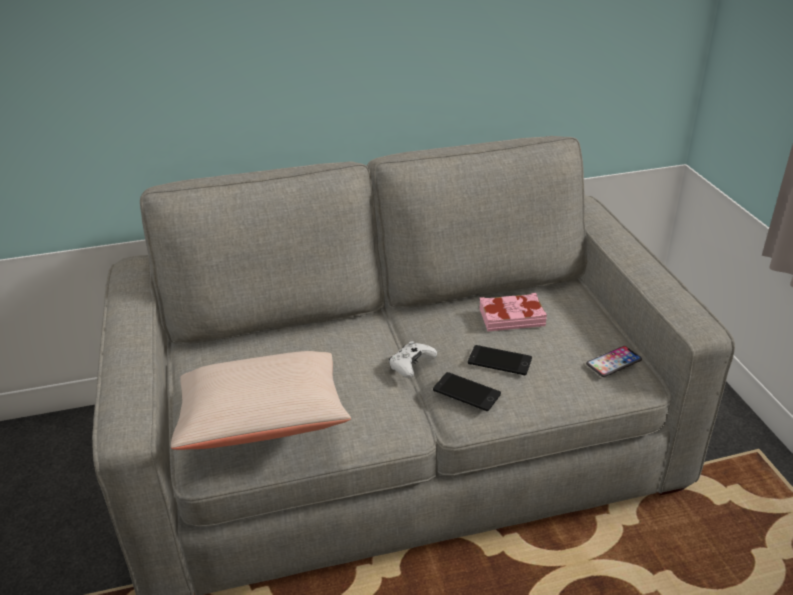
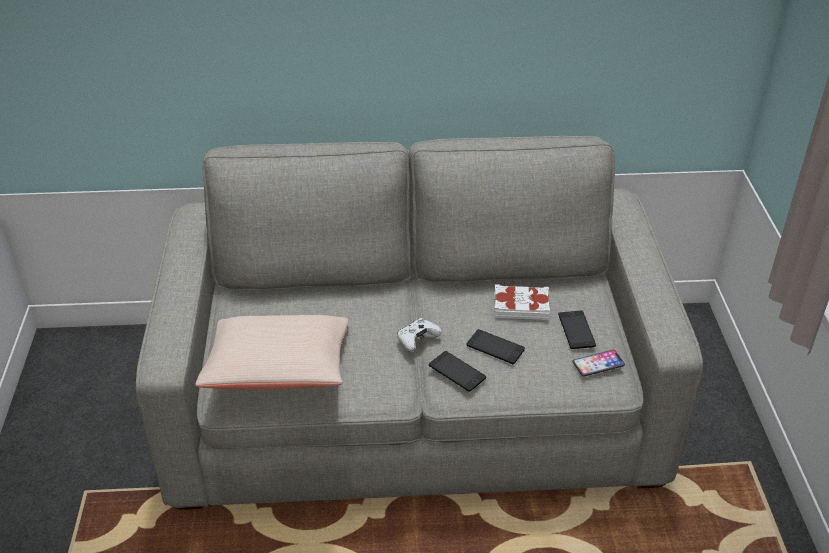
camera: 10 degrees right, 5 degrees up
(511, 317) = (521, 306): pink book -> white book
(577, 332) = (576, 330): none -> phone

